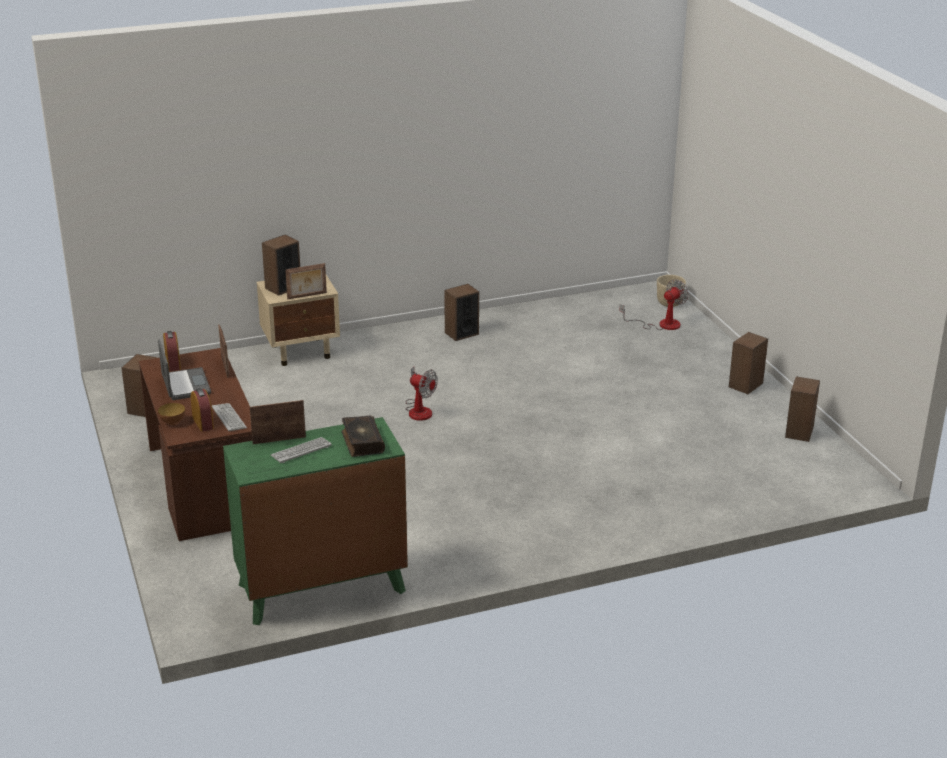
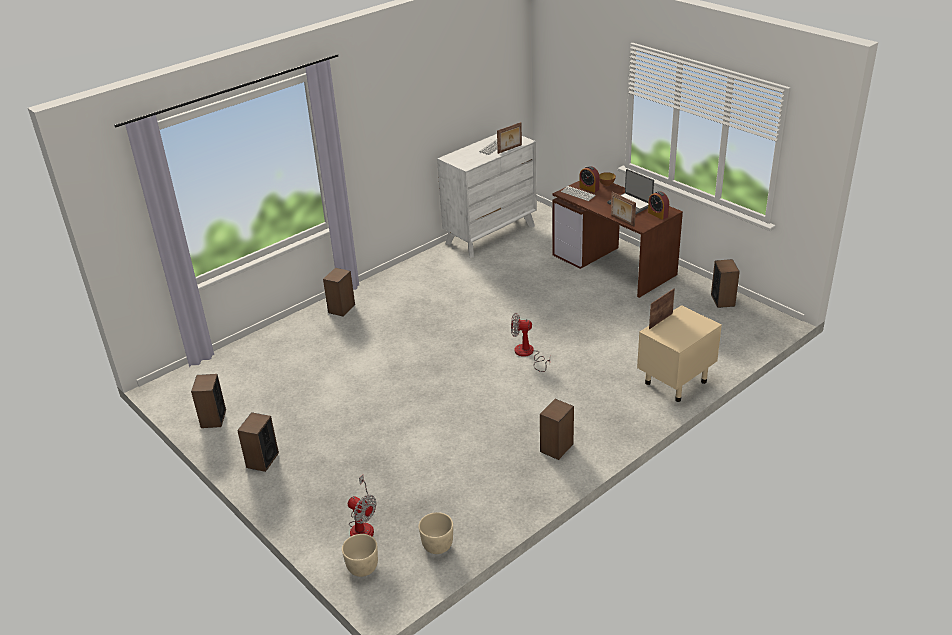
camera: 160 degrees right, 5 degrees up
(283, 287) = (691, 324): speaker -> speaker (342, 308)
(321, 588) = (490, 234): green dresser -> white dresser
(362, 442) = (464, 157): book -> none
(604, 302) = (438, 546): none -> beige planter
(661, 324) = (362, 525): fan -> fan turned 75 degrees counterclockwise

